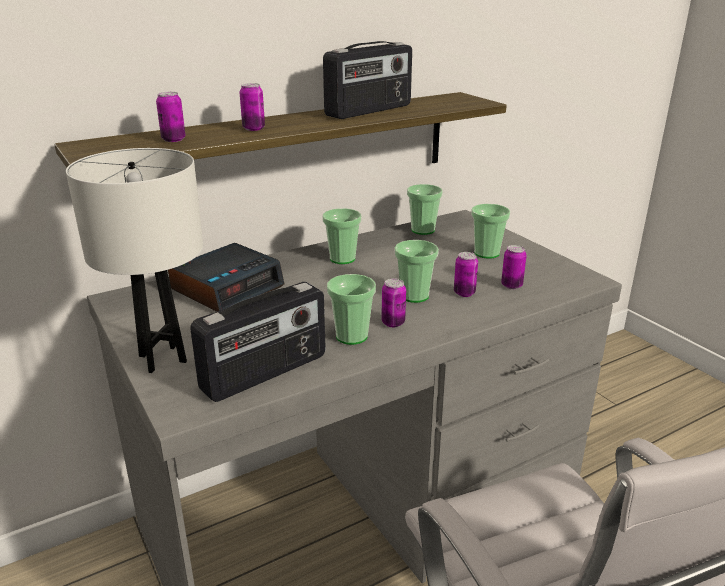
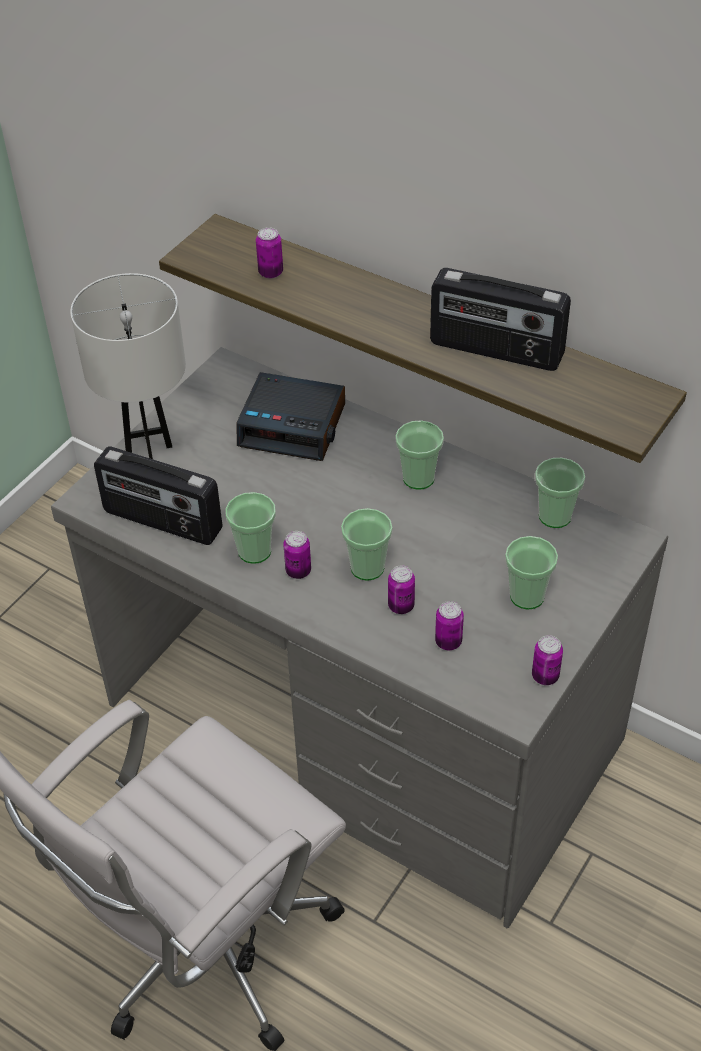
camera: 65 degrees right, 20 degrees up
(253, 128) = (347, 302): can -> can (545, 676)

